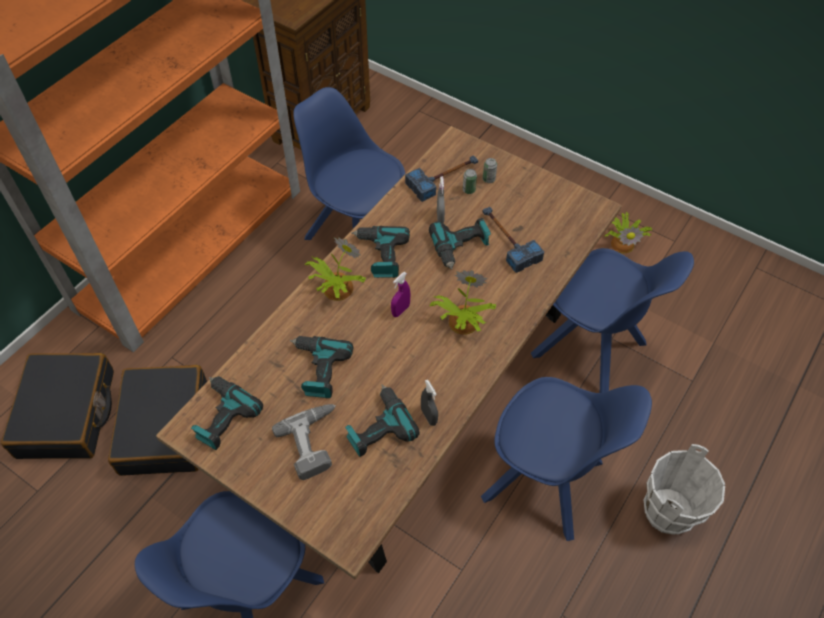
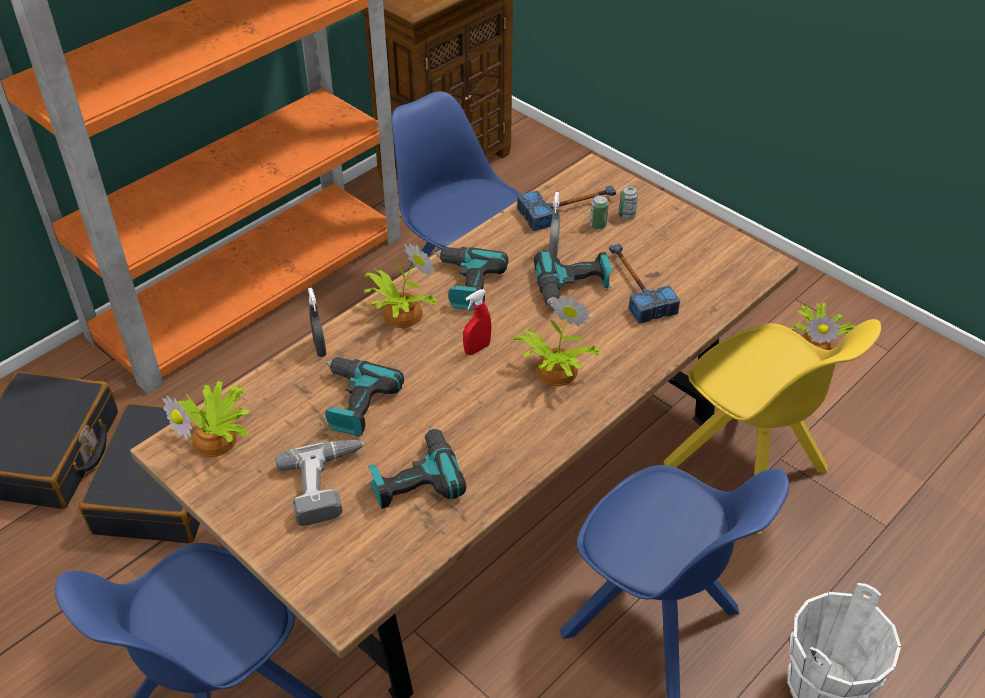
camera: 10 degrees right, 10 degrees down
(222, 416) = (218, 439): power drill -> potted plant
(400, 310) = (477, 348): purple spray bottle -> red spray bottle
(429, 416) = (485, 475): grey spray bottle -> grey spray bottle (320, 348)
(591, 351) = (748, 469): blue chair -> yellow chair

